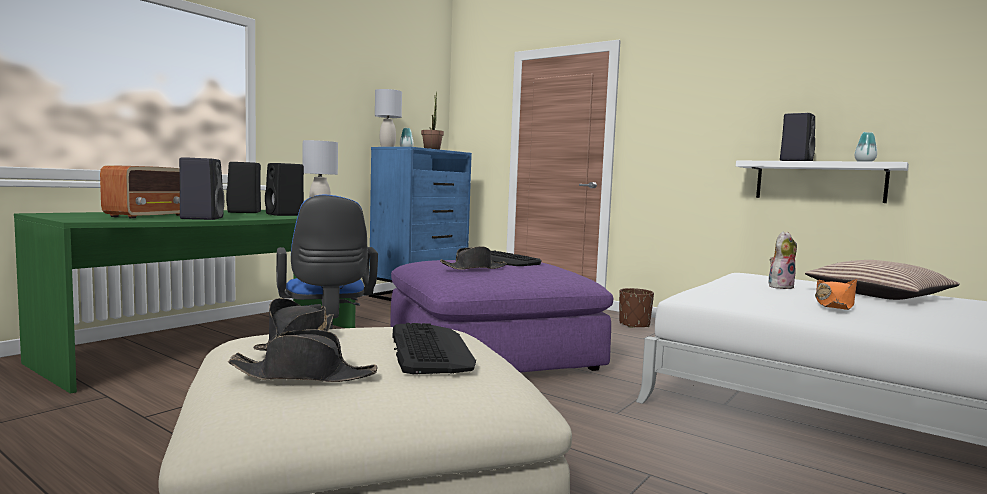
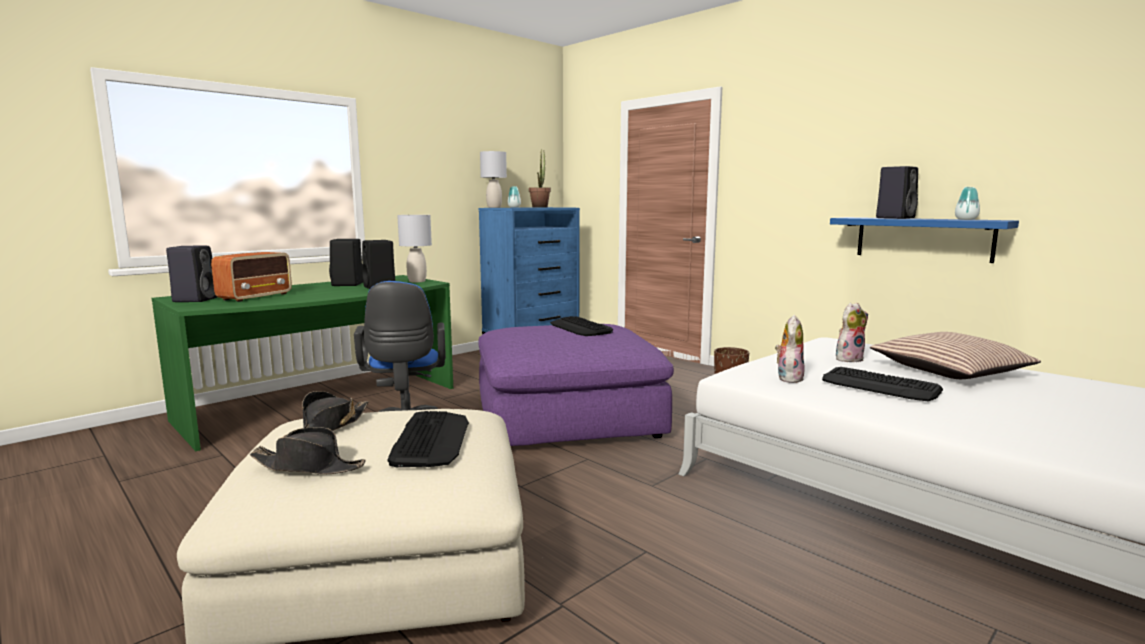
camera: 10 degrees right, 5 degrees up
(202, 218) = (298, 298): black speaker -> black speaker (196, 299)
(474, 268) = (540, 339): black hat -> none
(744, 299) = (788, 378): none -> plush toy
(819, 181) = (923, 238): white shelf -> blue shelf
(834, 305) = (880, 386): orange hat -> keyboard

